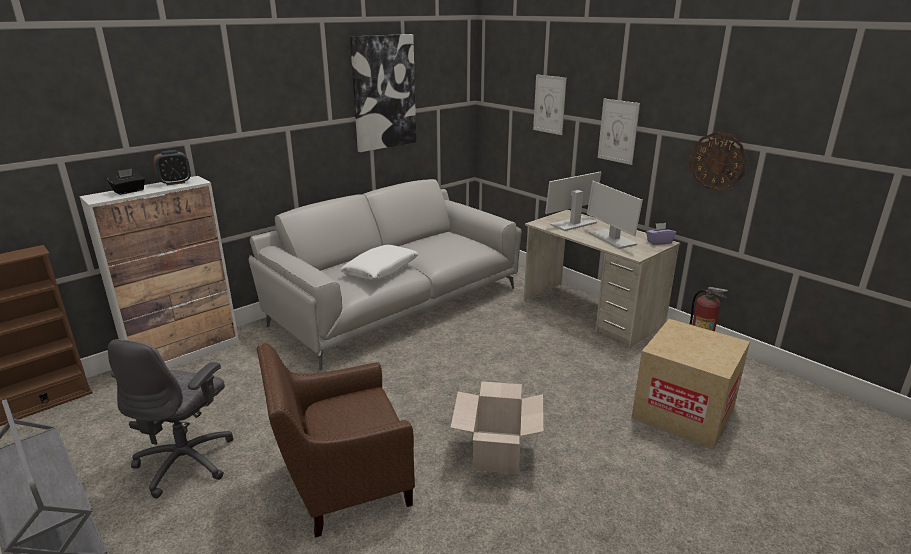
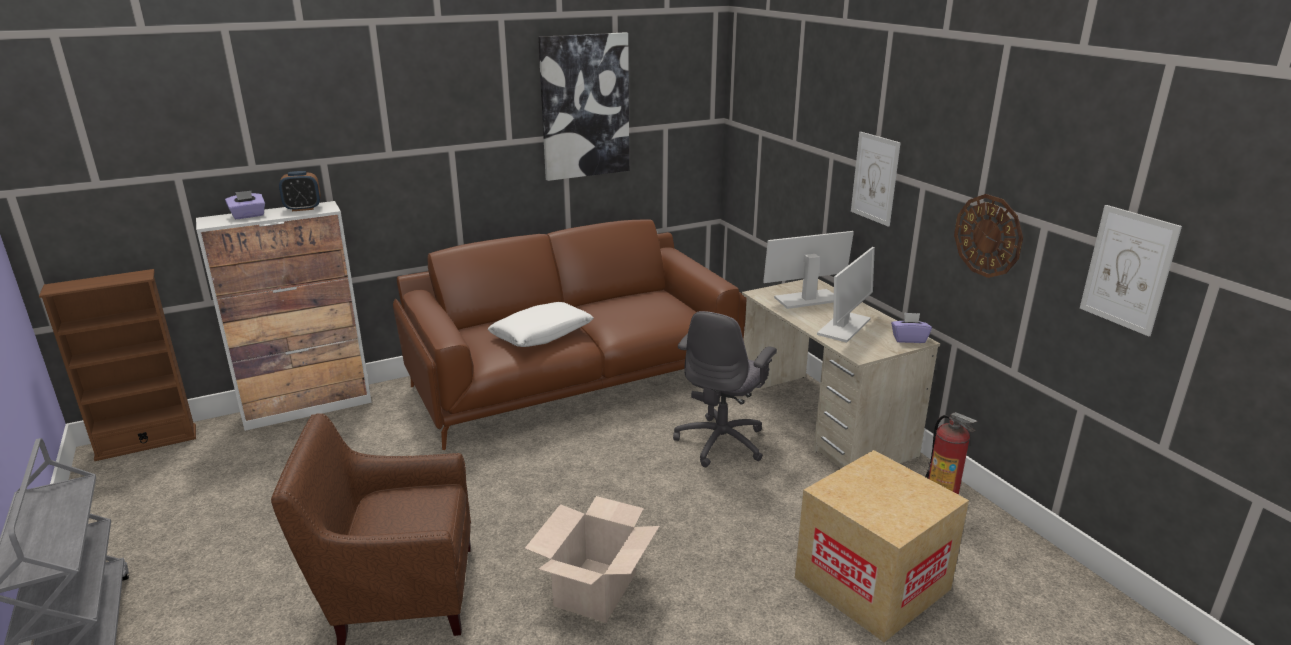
camera: 15 degrees right, 0 degrees up
(129, 191) = (248, 216): black tissue box -> purple tissue box
(187, 461) = (250, 534): grey office chair -> grey office chair (722, 442)
(396, 304) = (575, 377): grey sofa -> brown sofa
(549, 104) = (800, 132): picture -> picture (1128, 269)
(611, 239) = (844, 327): monitor -> monitor turned 135 degrees counterclockwise

